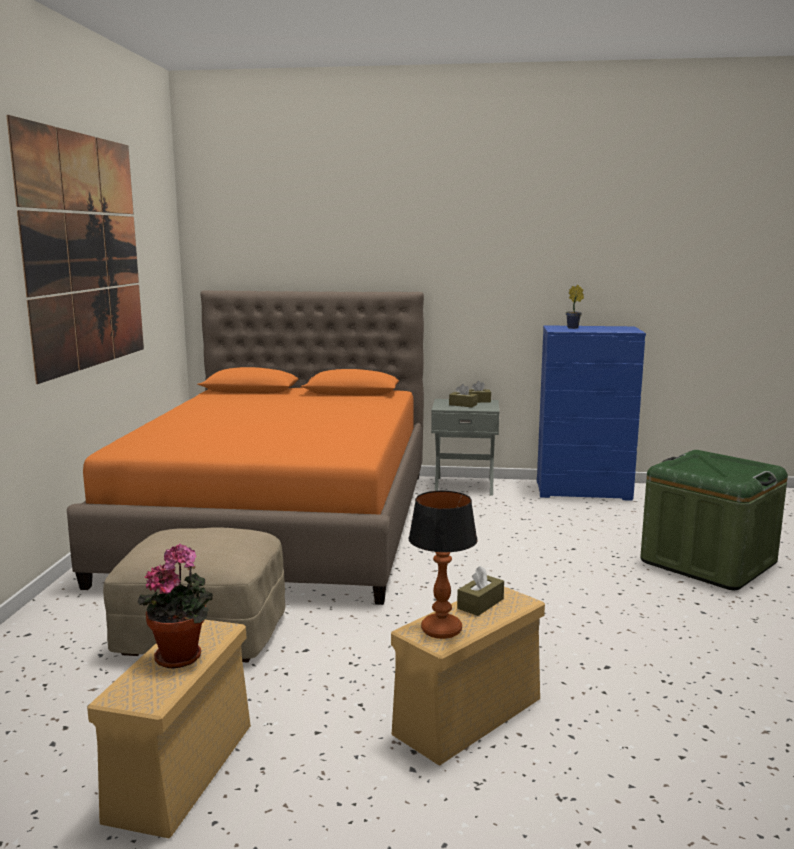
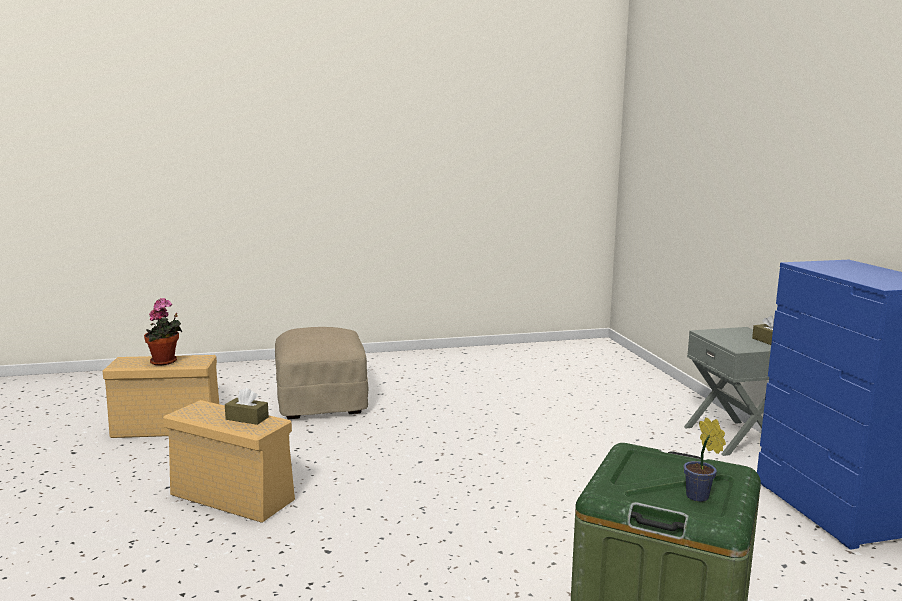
camera: 70 degrees right, 0 degrees up
(86, 252) = (451, 138): picture -> none
(281, 523) = (526, 384): orange bed -> none
(441, 630) = (201, 411): table lamp -> none
(463, 405) = (736, 338): brown tissue box -> none
(574, 328) = (850, 267): potted plant -> potted plant (699, 498)

